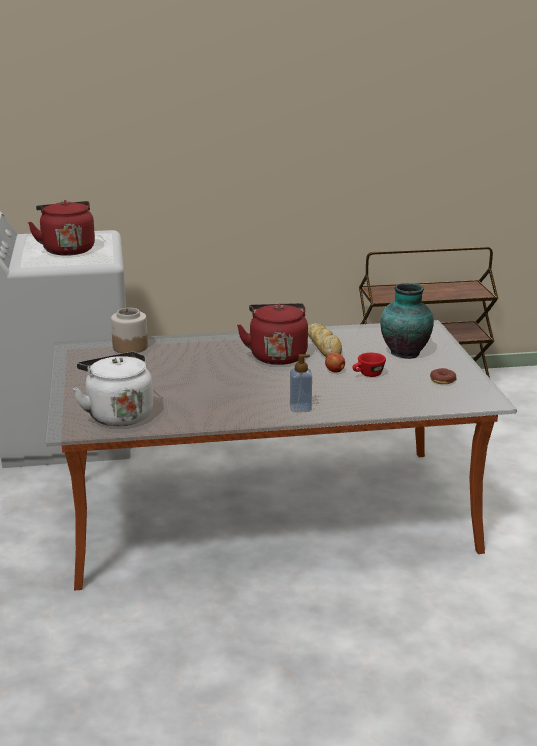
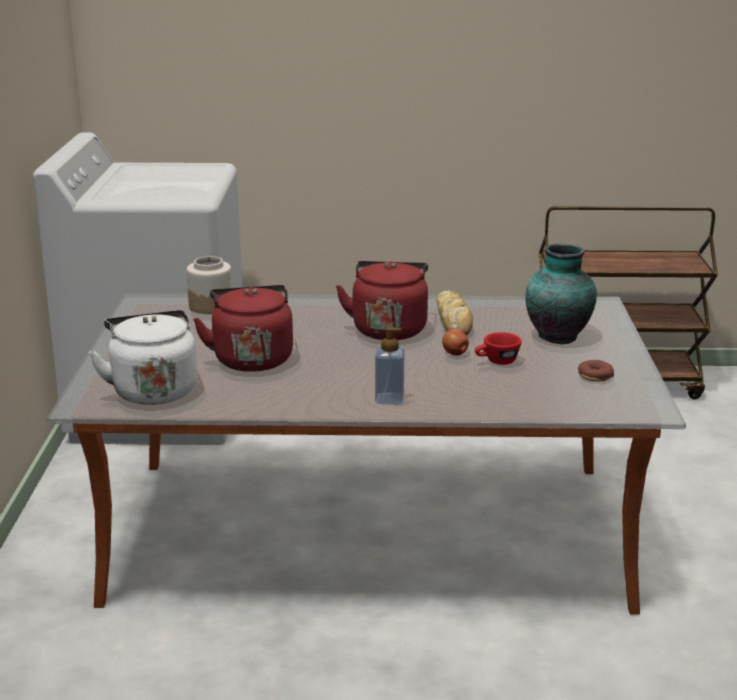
camera: 10 degrees right, 0 degrees up
(67, 249) = (159, 182): red kettle -> red kettle (251, 358)

